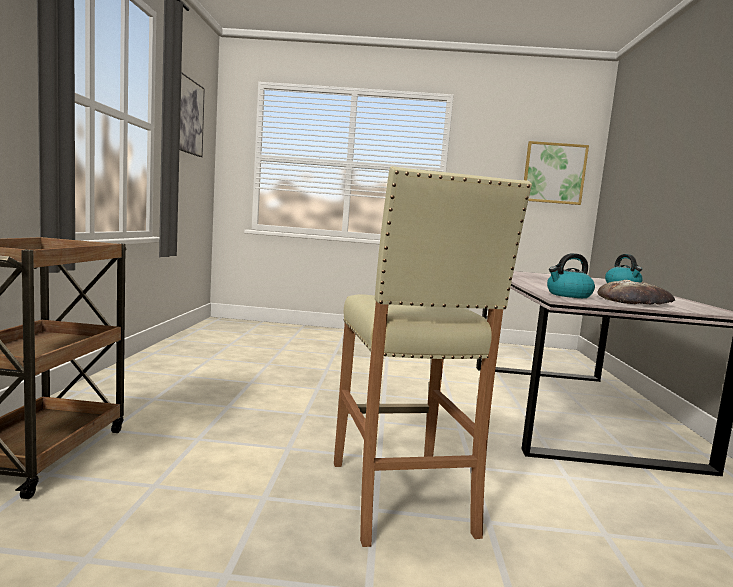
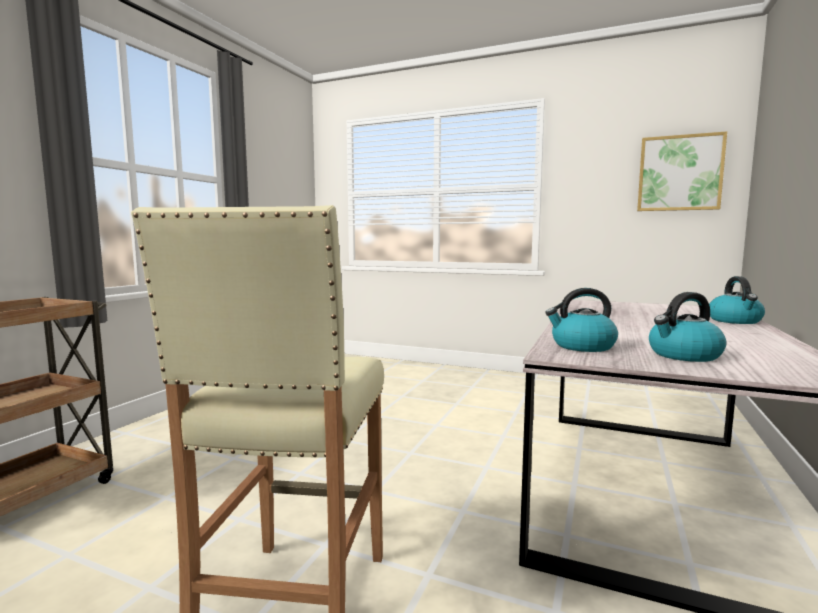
camera: 20 degrees right, 0 degrees up
(189, 117) = (272, 164): picture -> none
(634, 301) = (684, 355): bread -> kettle

